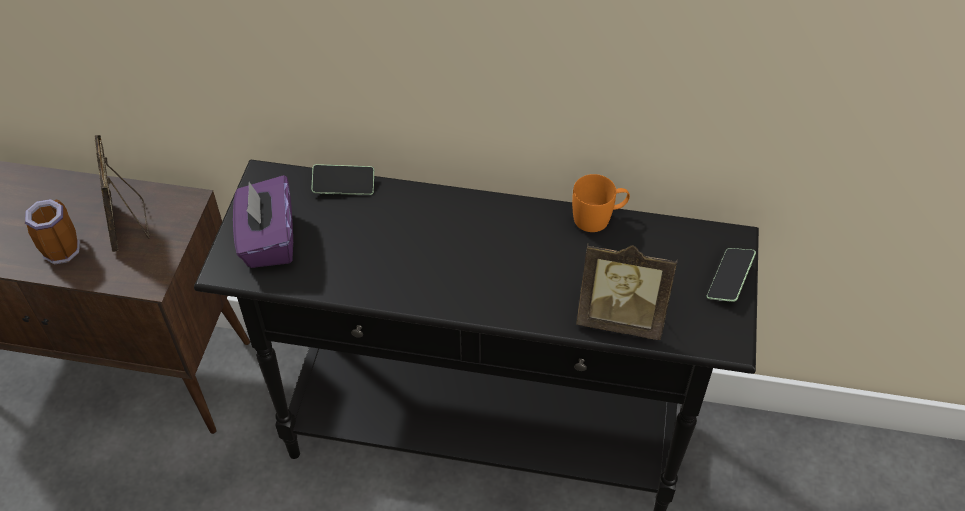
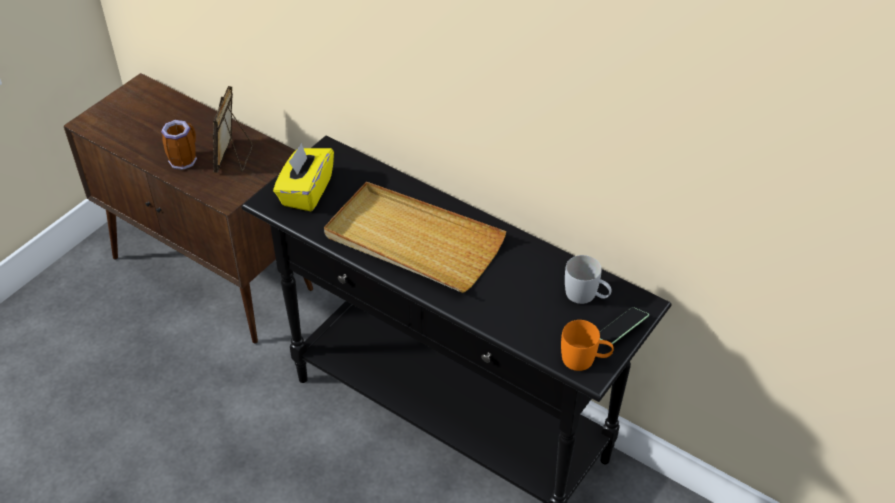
camera: 25 degrees right, 5 degrees down
(268, 240) = (306, 192): purple tissue box -> yellow tissue box
(344, 186) = (378, 173): phone -> none
(435, 257) = (413, 241): none -> beige tray
(599, 217) = (549, 254): orange mug -> orange mug (585, 360)
(620, 319) = (519, 327): picture frame -> none
(668, 252) = (586, 296): none -> white mug

